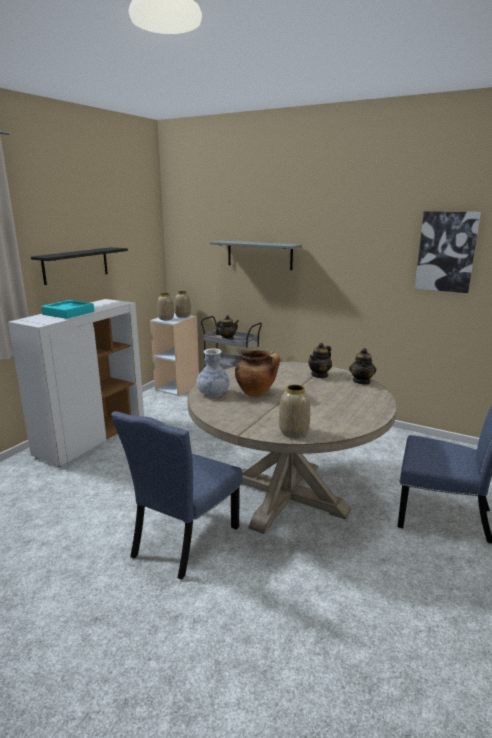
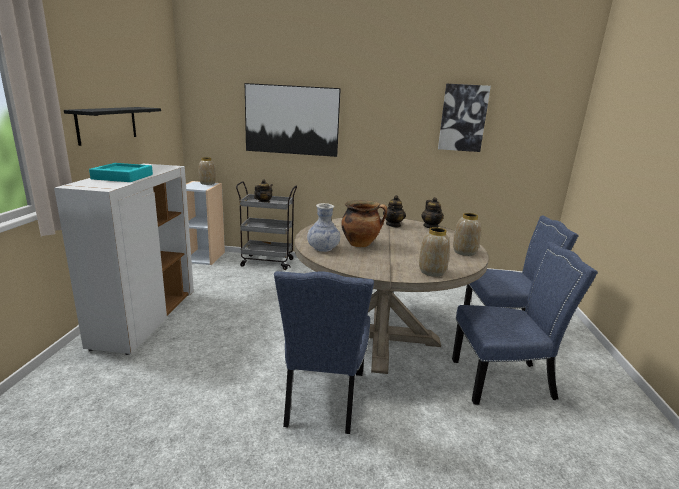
camera: 25 degrees left, 0 degrees up
(166, 319) = (192, 186): vase -> vase (464, 252)
(259, 255) = (291, 120): grey shelf -> picture
(386, 572) = (500, 381): none -> blue chair

